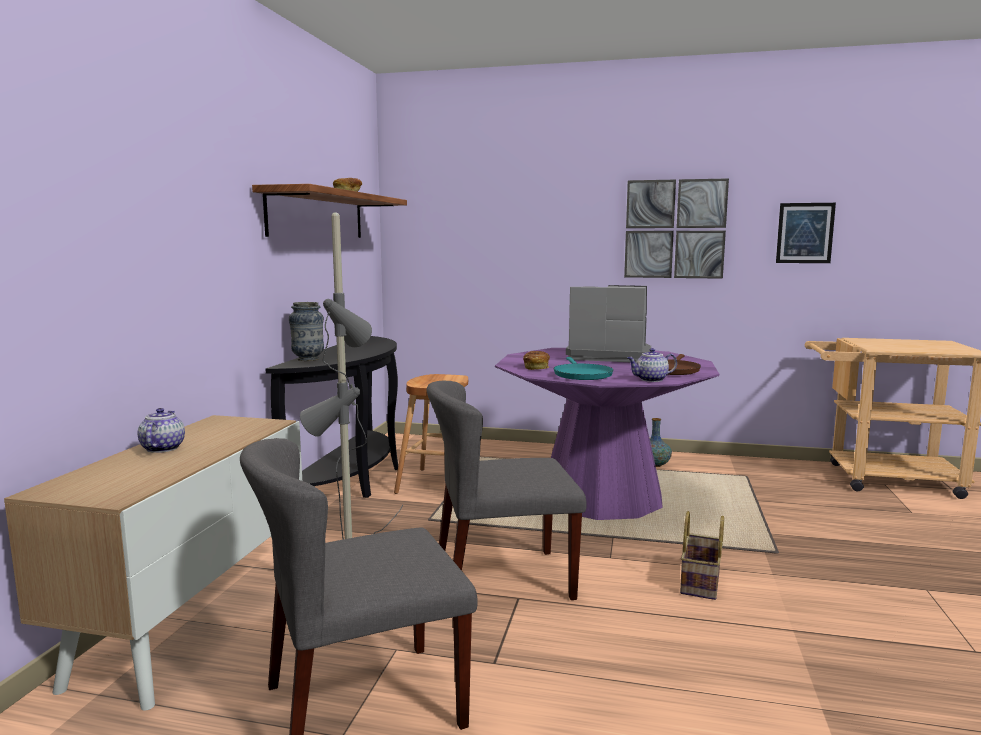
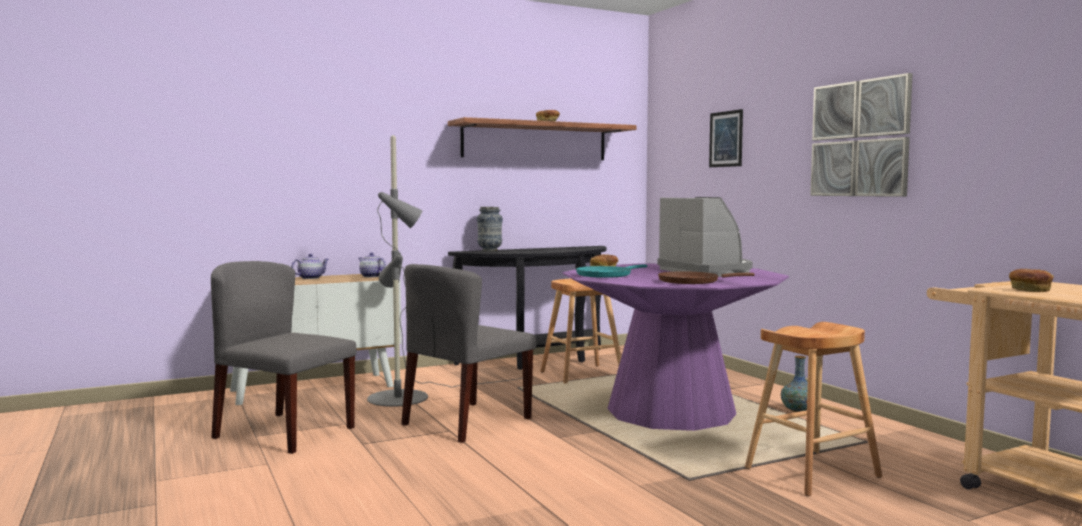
camera: 50 degrees right, 5 degrees down
(501, 579) = (467, 421): grey chair -> grey chair turned 90 degrees counterclockwise
(650, 380) = (633, 282): teapot -> teapot (371, 276)
(701, 583) = (569, 467): basket -> none
(793, 512) = (812, 472): none -> brown stool
(805, 233) = (1001, 134): picture -> picture (726, 139)
(889, 347) = (1030, 290): none -> bread

